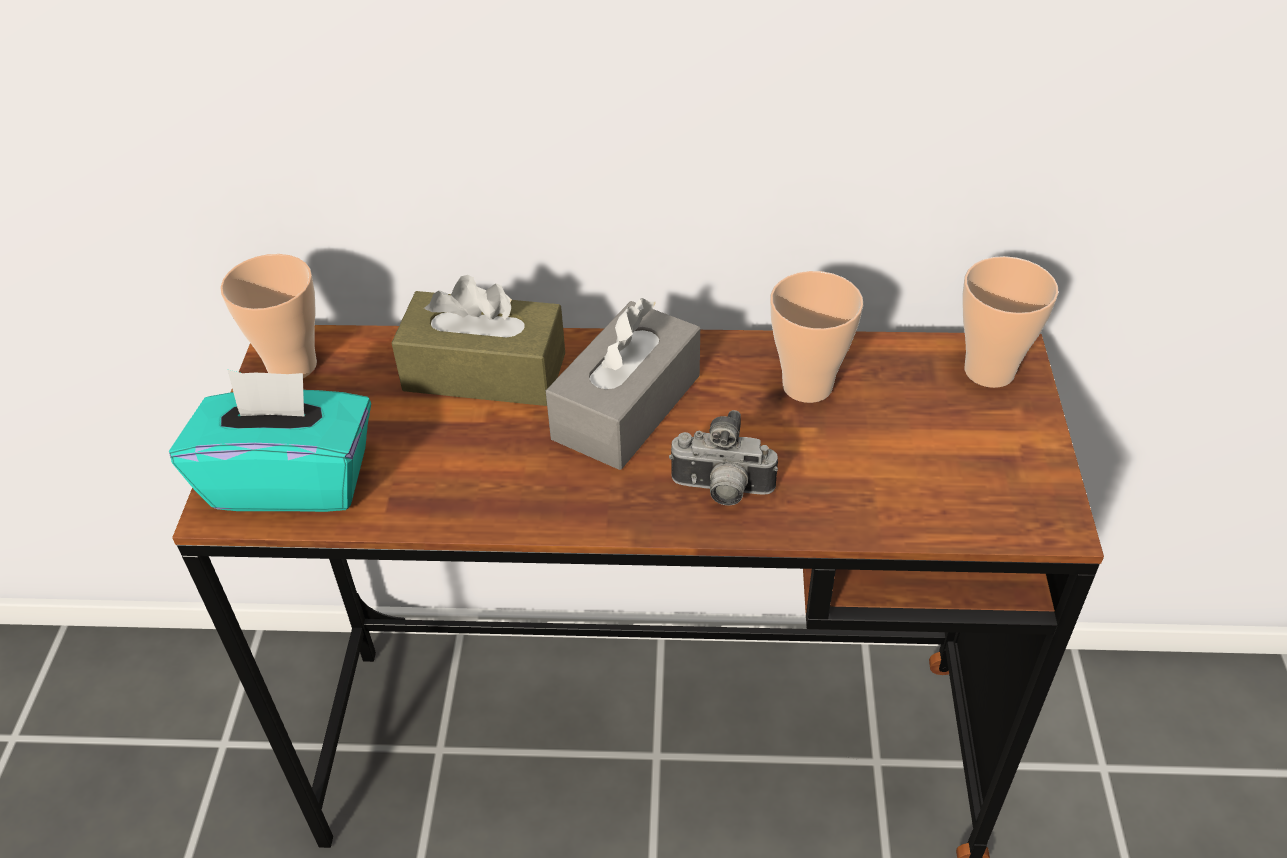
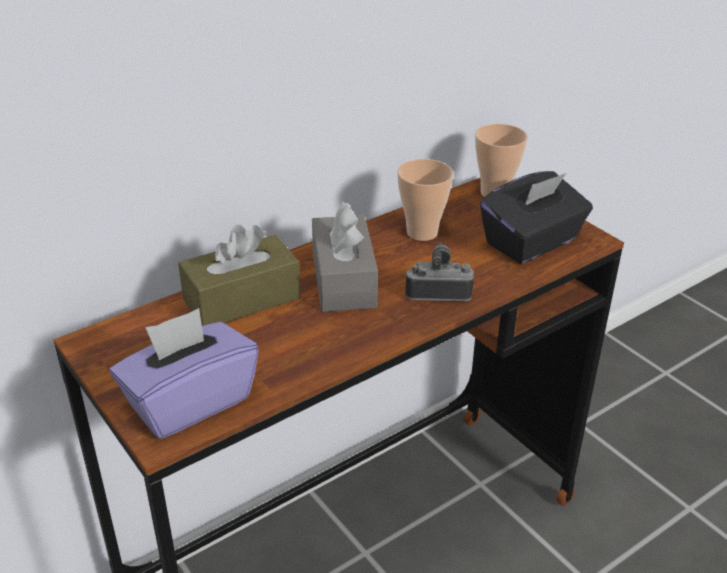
camera: 40 degrees left, 10 degrees down
(292, 366) = (110, 348): cup -> none
(292, 479) = (189, 402): turquoise tissue box -> purple tissue box
(721, 491) = (438, 293): camera -> camera turned 150 degrees counterclockwise
(950, 481) = (532, 242): none -> black tissue box

